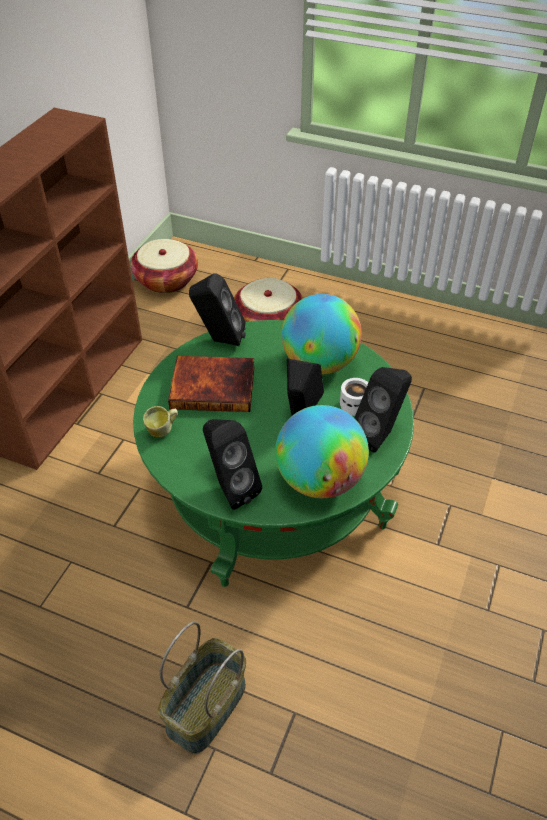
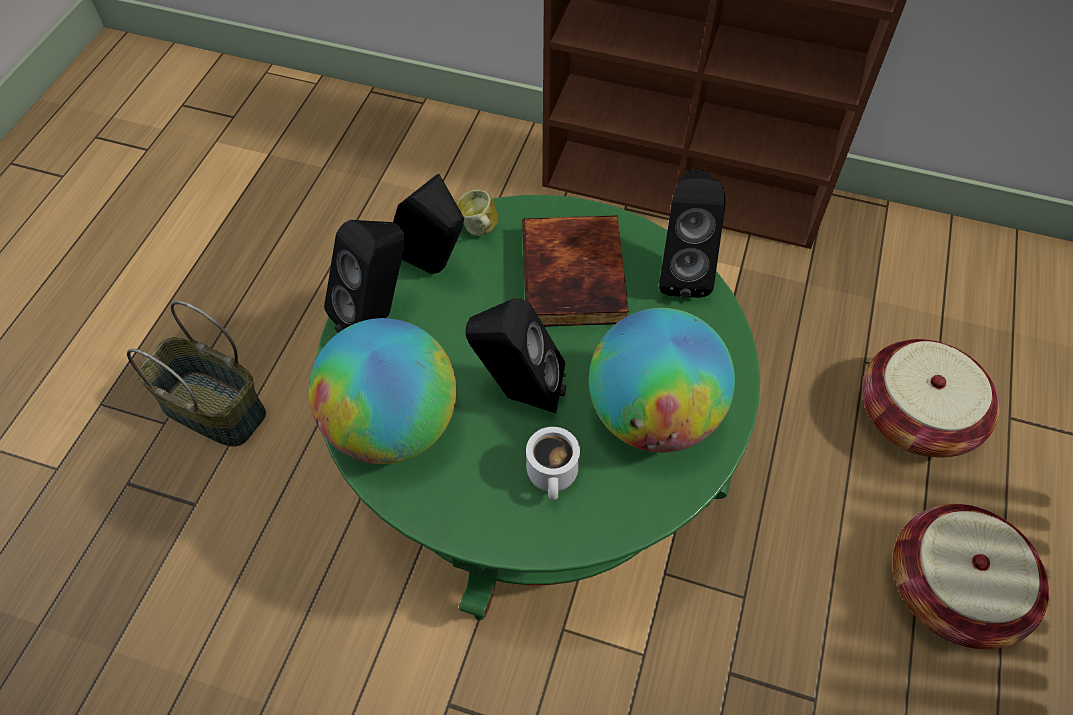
camera: 85 degrees right, 10 degrees up
(166, 280) = (967, 256): basket -> basket (952, 589)
(379, 435) = (489, 512): black speaker -> black speaker (434, 269)

